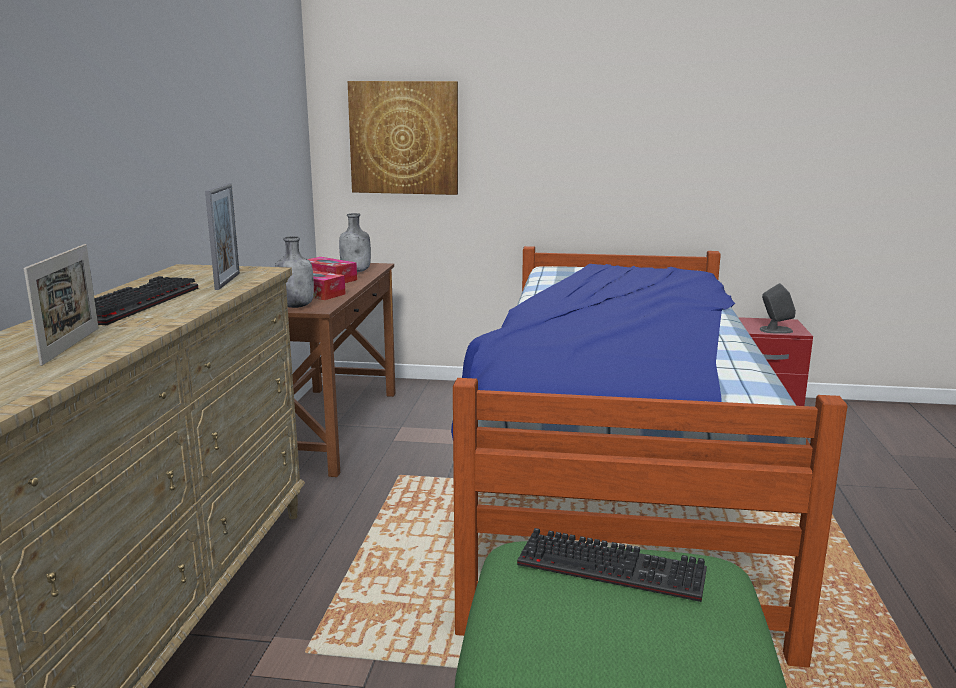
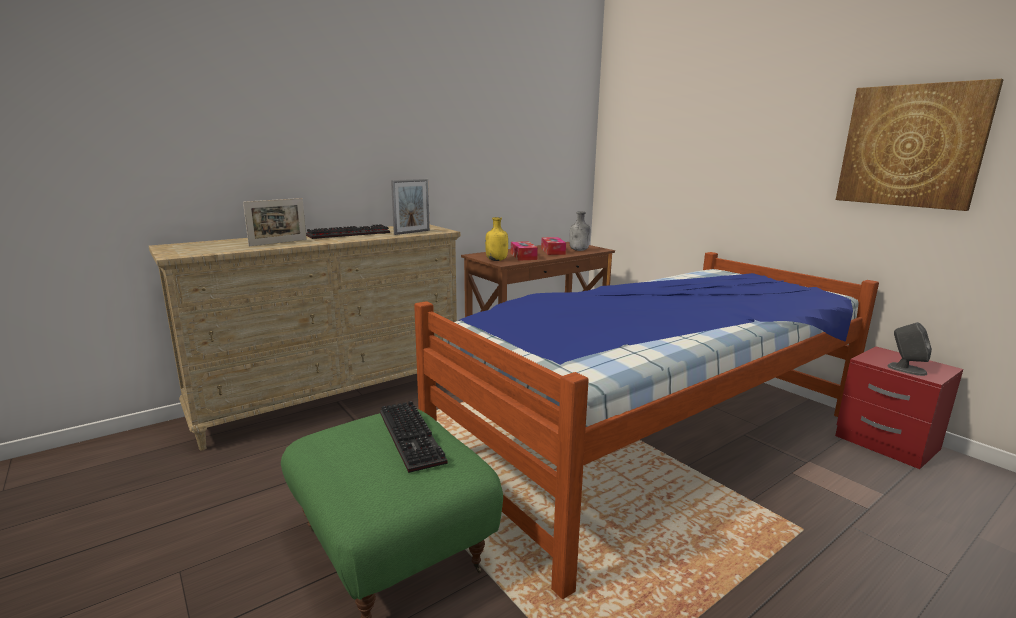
camera: 45 degrees right, 0 degrees up
(296, 306) = (497, 260): grey bottle -> yellow bottle
(404, 138) = (645, 163): picture -> picture (911, 146)

